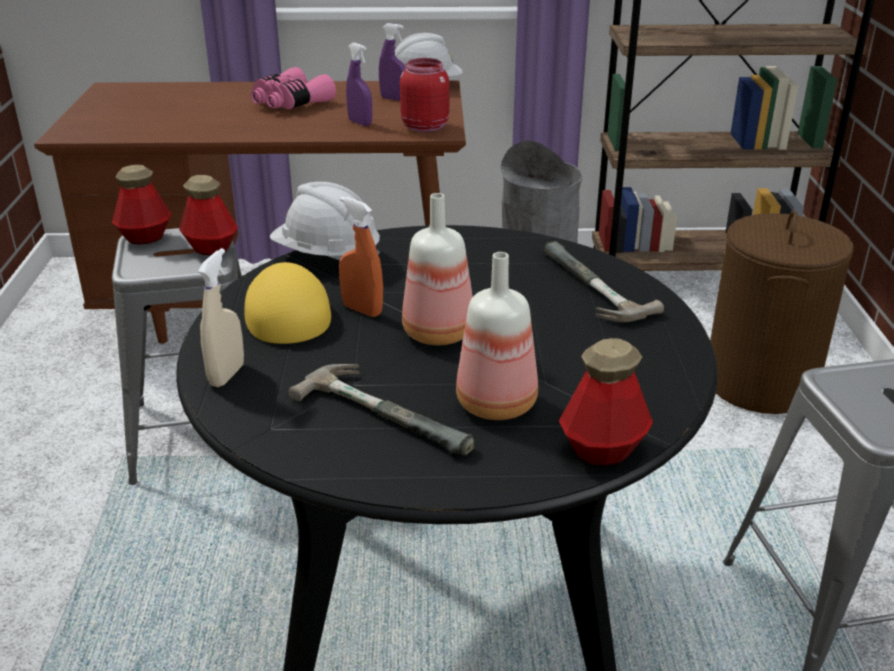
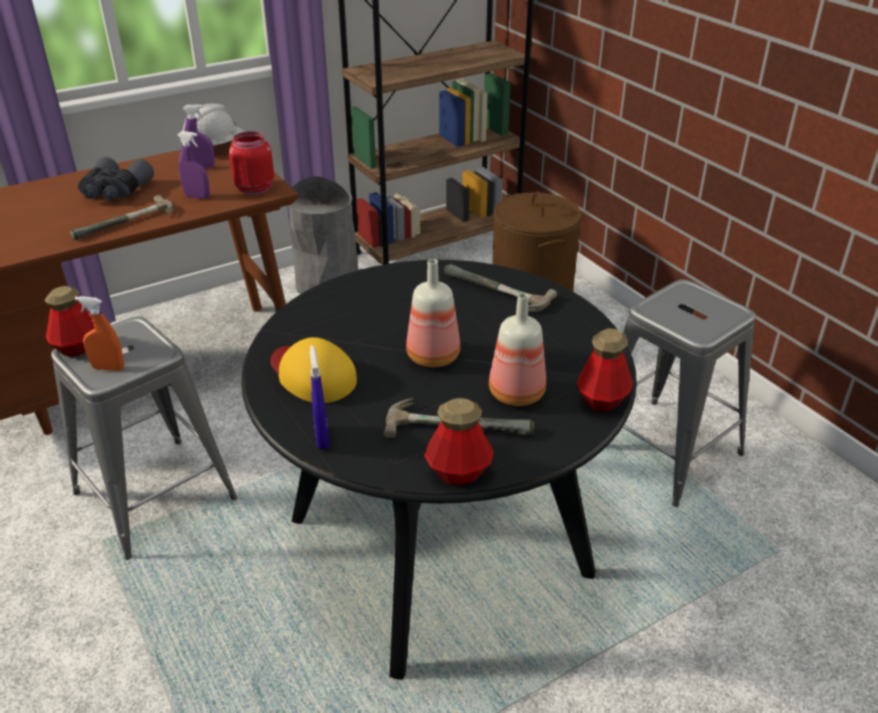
camera: 30 degrees left, 5 degrees up
(211, 248) = (148, 340): bottle -> bottle (458, 472)
(227, 375) = (322, 437): beige spray bottle -> blue spray bottle
(268, 132) = (127, 224): none -> hammer
(289, 103) = (115, 191): pink binoculars -> grey binoculars
(326, 257) = (295, 322): white hard hat -> none
(362, 310) = (365, 356): orange spray bottle -> orange spray bottle (108, 368)

